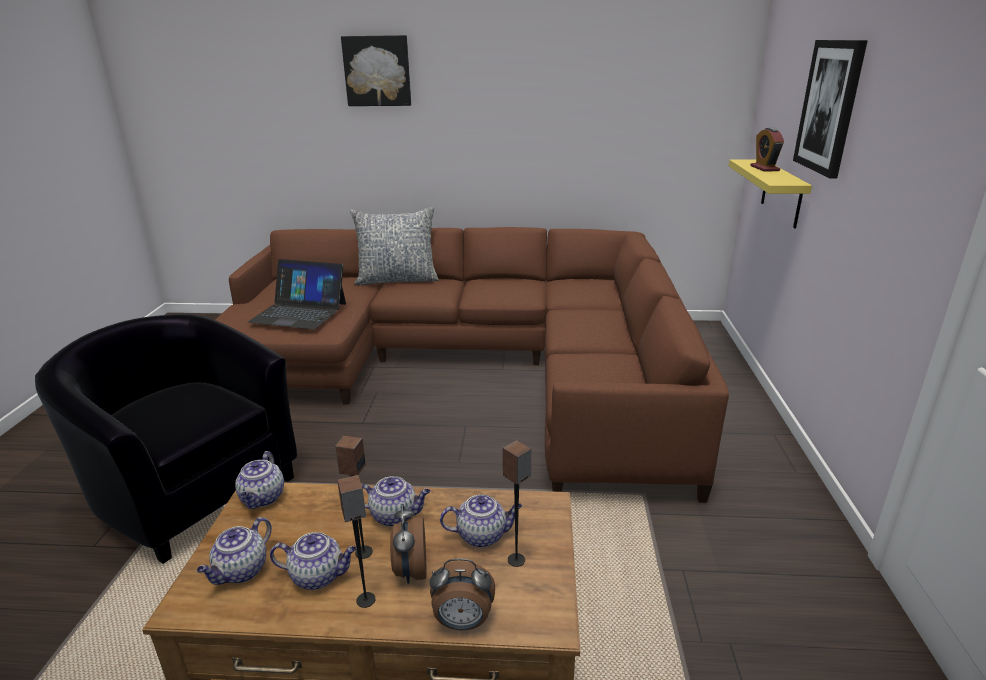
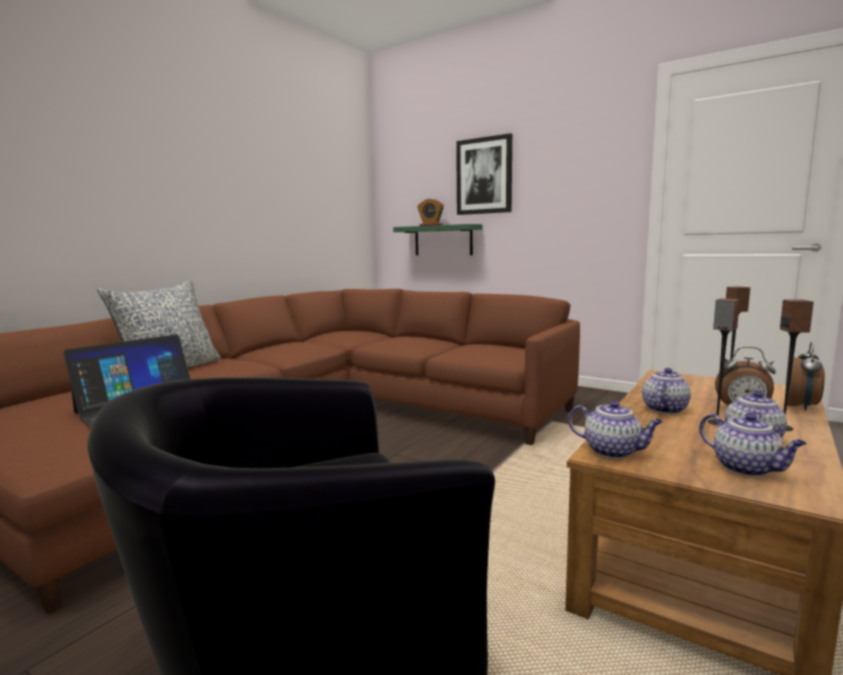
camera: 60 degrees left, 15 degrees down
(377, 71) = (78, 126): picture -> none
(482, 535) = (697, 391): teapot -> none
(781, 193) = (443, 240): yellow shelf -> green shelf

